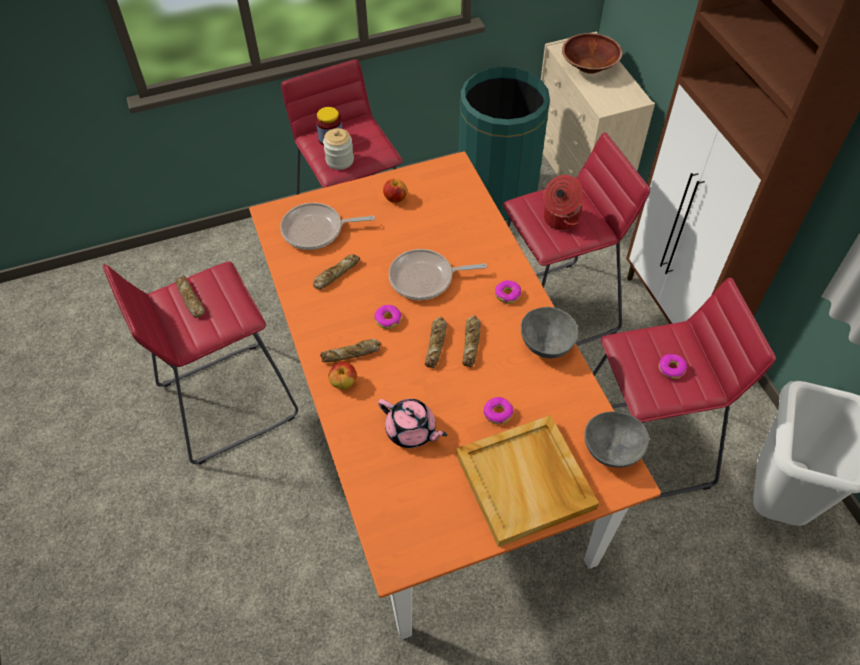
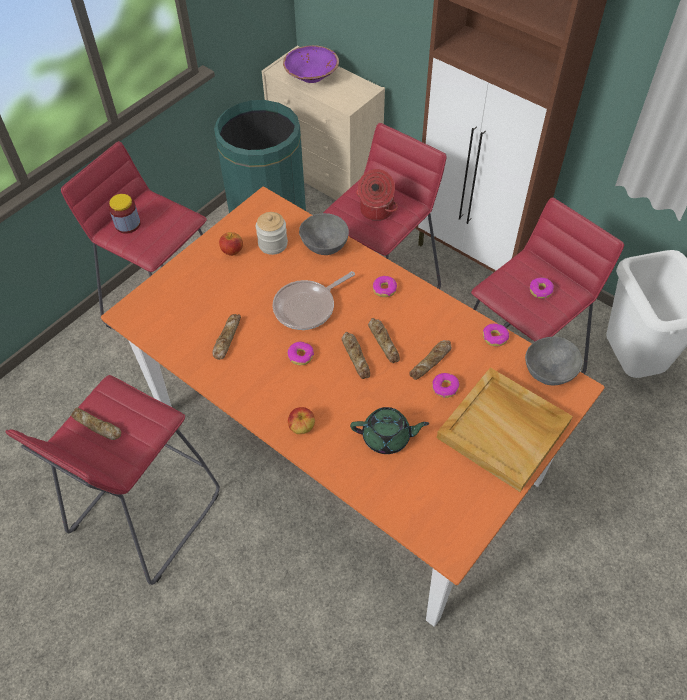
camera: 30 degrees left, 0 degrees up
(316, 230) = (181, 309): frying pan -> none
(340, 160) = (150, 240): jar -> jar (273, 244)
(351, 354) = (290, 400): bread -> bread (431, 362)
(411, 431) = (387, 437): pink teapot -> green teapot
(546, 343) = (442, 314): grey bowl -> grey bowl (324, 245)
(582, 390) = (495, 337): none -> donut
(589, 66) = (312, 76): brown bowl -> purple bowl

